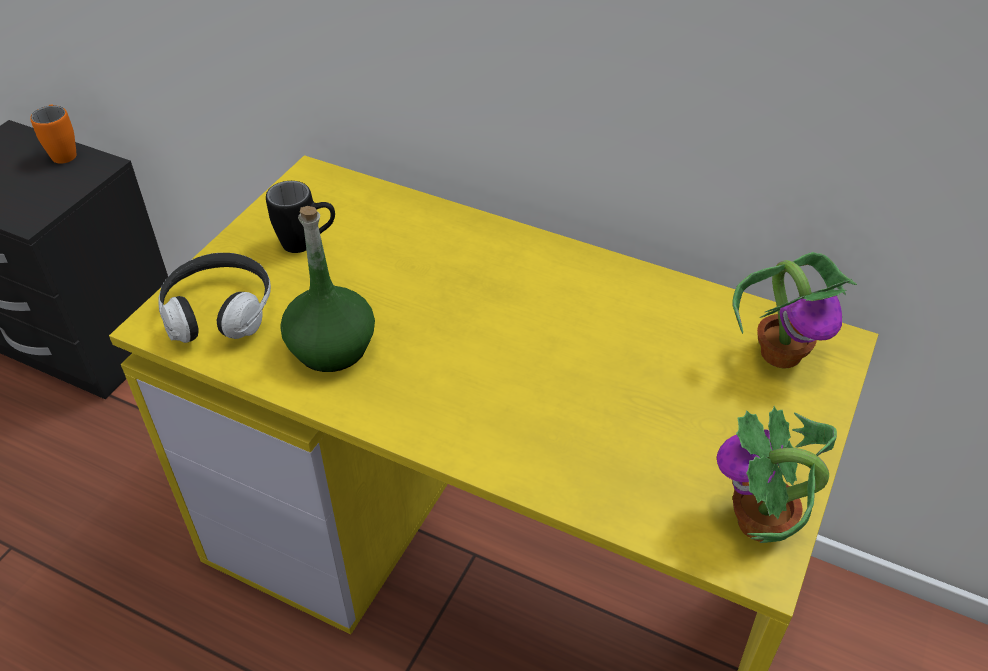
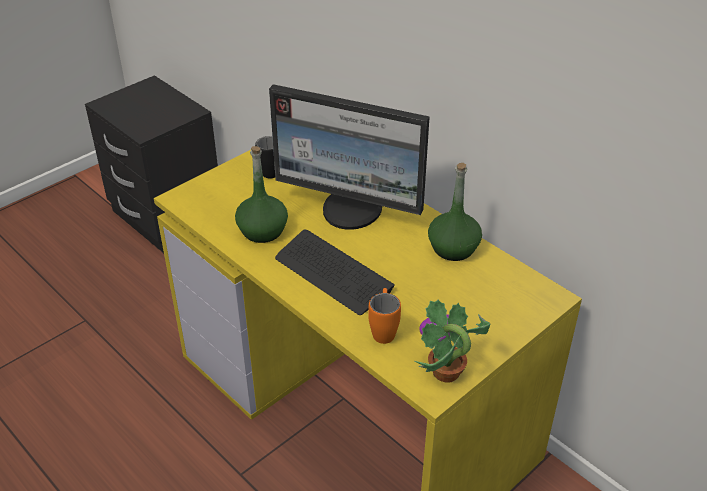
camera: 20 degrees right, 5 degrees down
(64, 152) = (176, 99): orange mug -> orange mug (383, 330)
(220, 312) = (213, 199): headphones -> none
(462, 275) = (352, 210): none -> monitor
(487, 395) = (333, 274): none -> keyboard
(650, 301) = (453, 248): none -> green bottle
(781, 353) = (514, 293): potted plant -> none

